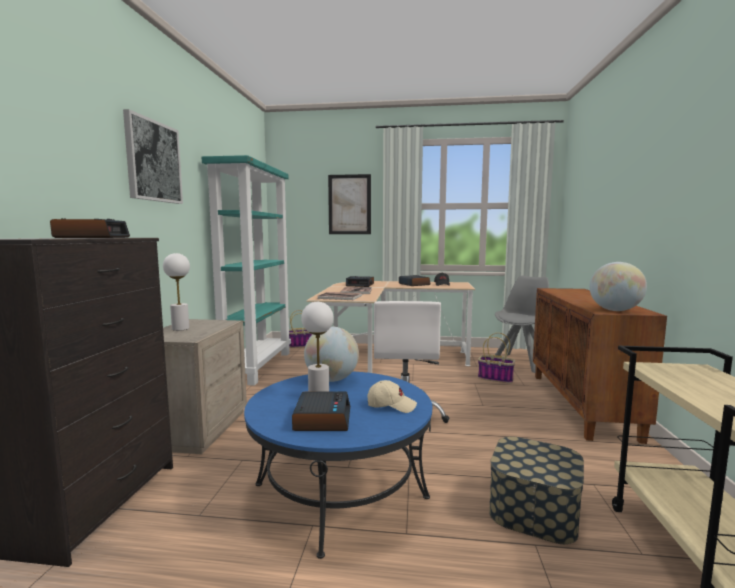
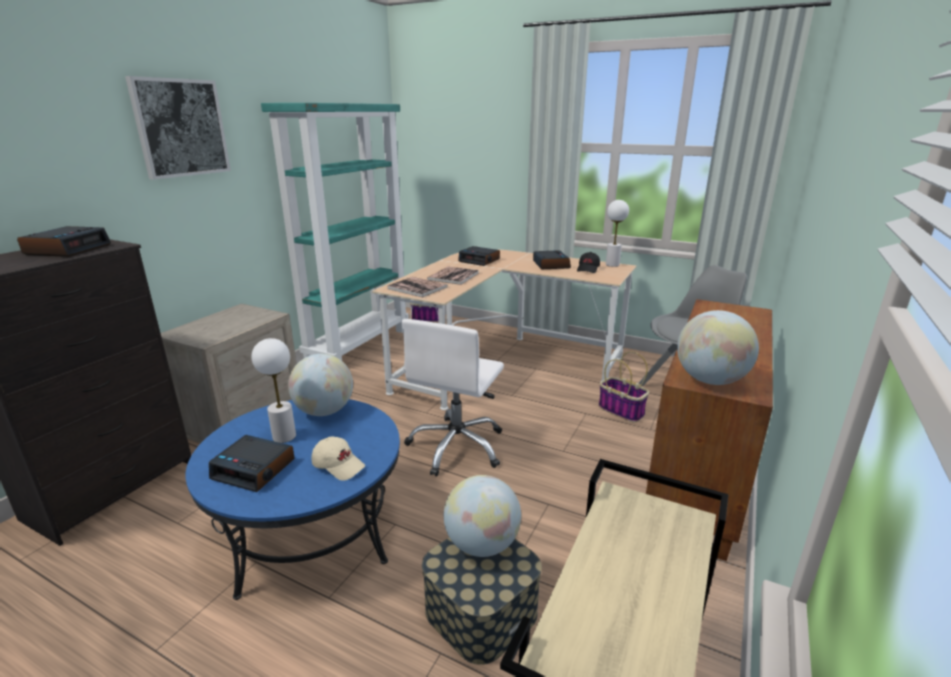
camera: 20 degrees right, 15 degrees up
(180, 328) = (216, 321): white table lamp -> white table lamp (612, 265)
(322, 418) = (255, 469): alarm clock -> alarm clock turned 90 degrees clockwise
(349, 204) = (490, 141): picture -> none
(523, 449) = (482, 544): none -> globe

